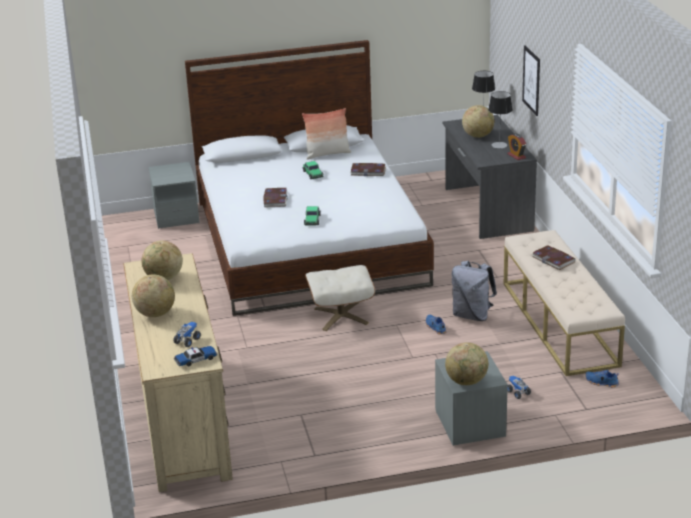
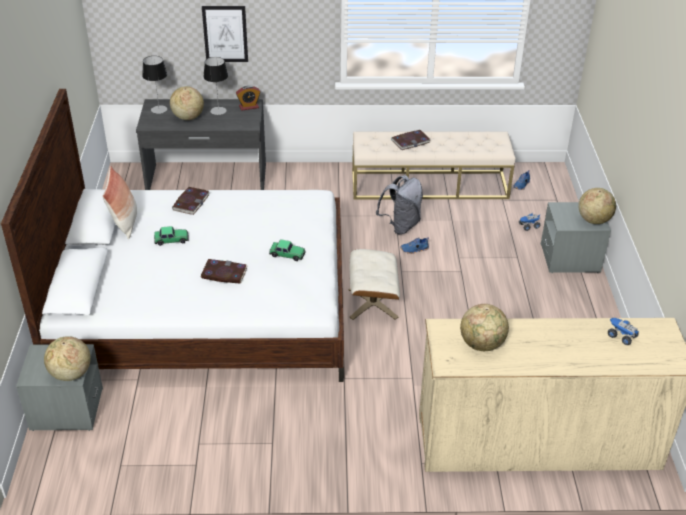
camera: 80 degrees left, 10 degrees up
(155, 313) = (562, 356): globe -> globe (70, 374)
(196, 360) = (658, 333): toy car -> none

